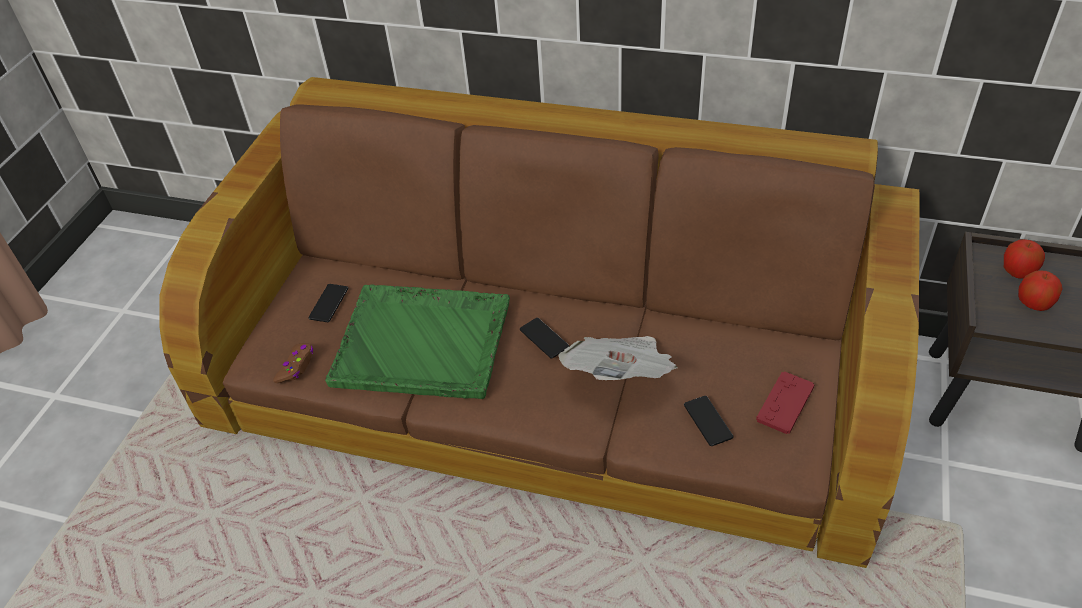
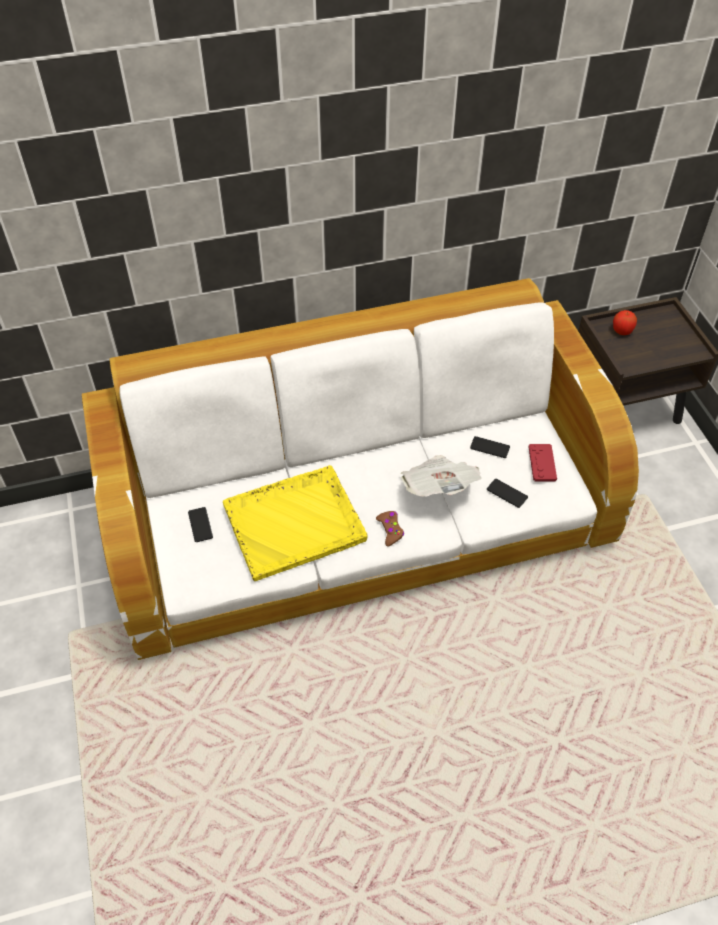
camera: 35 degrees left, 5 degrees up
(296, 367) = (217, 578): brown game controller -> brown game controller (390, 530)
(423, 343) = (295, 523): green tray -> yellow tray
(544, 338) = (371, 485): phone -> phone (489, 447)
(549, 386) = (360, 518): brown sofa -> white sofa
(1033, 304) = (641, 348): apple -> none

